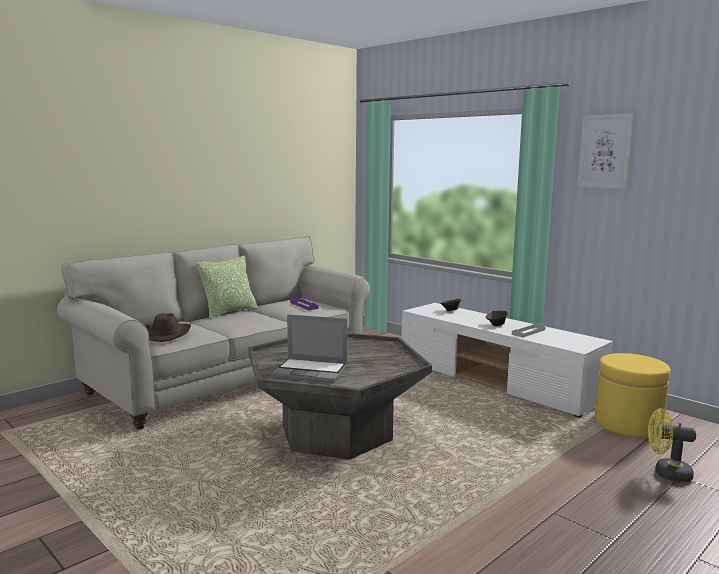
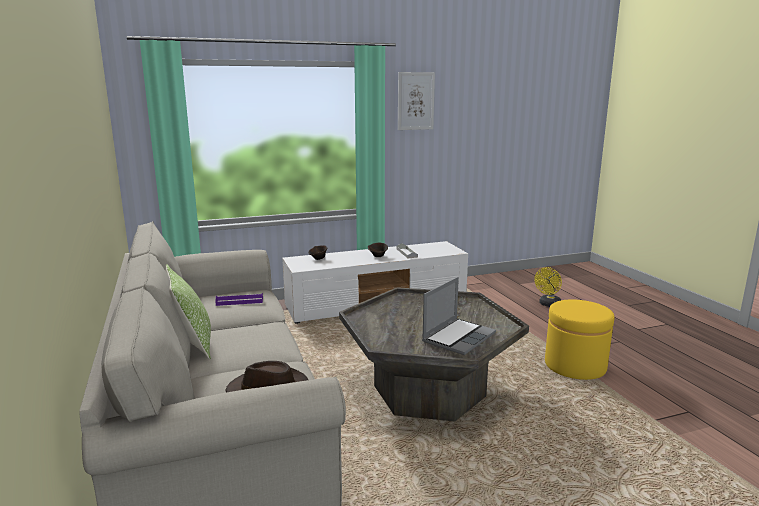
camera: 65 degrees left, 5 degrees up
(628, 424) = (479, 291): yellow ottoman -> yellow ottoman (575, 365)

